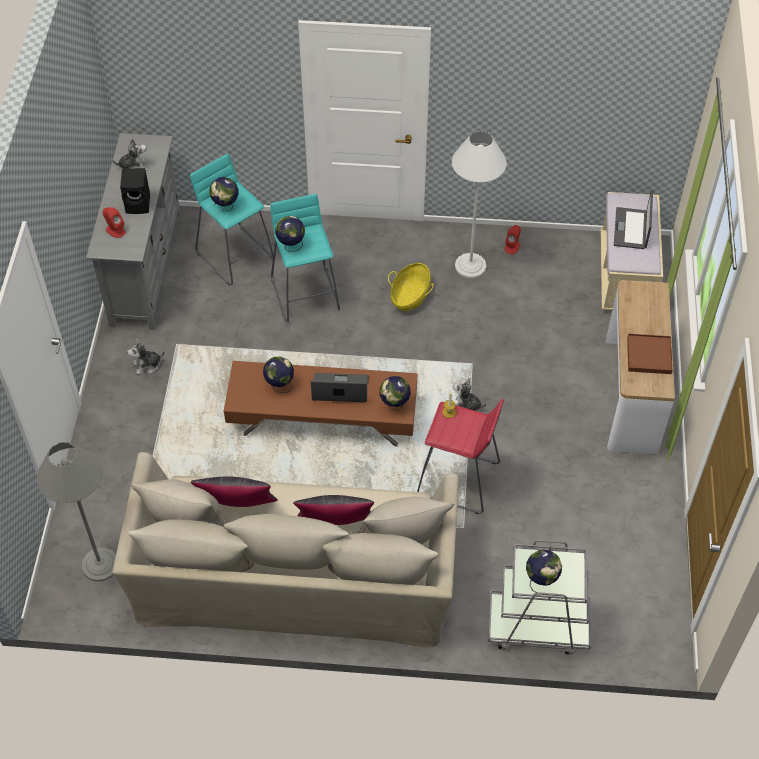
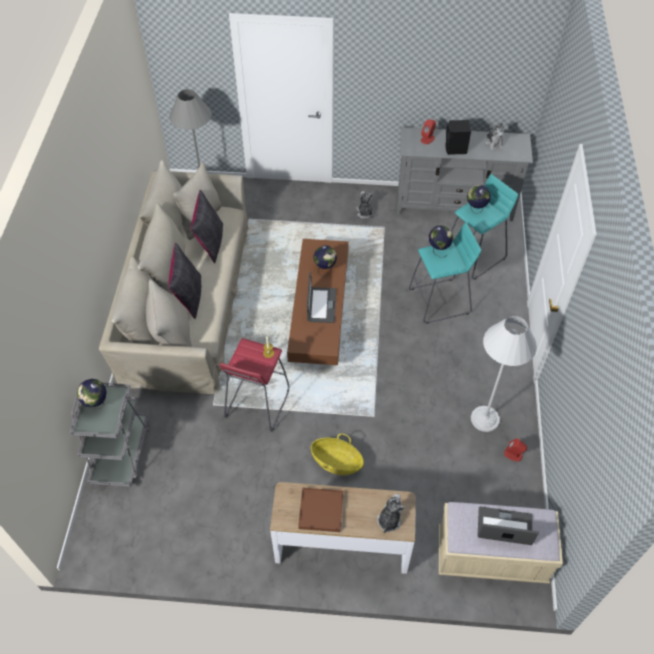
camera: 90 degrees right, 0 degrees up
(394, 405) = (305, 340): globe -> none
(410, 296) = (445, 372): basket -> basket (337, 462)
(466, 406) = (329, 411): plush toy -> plush toy (389, 519)

